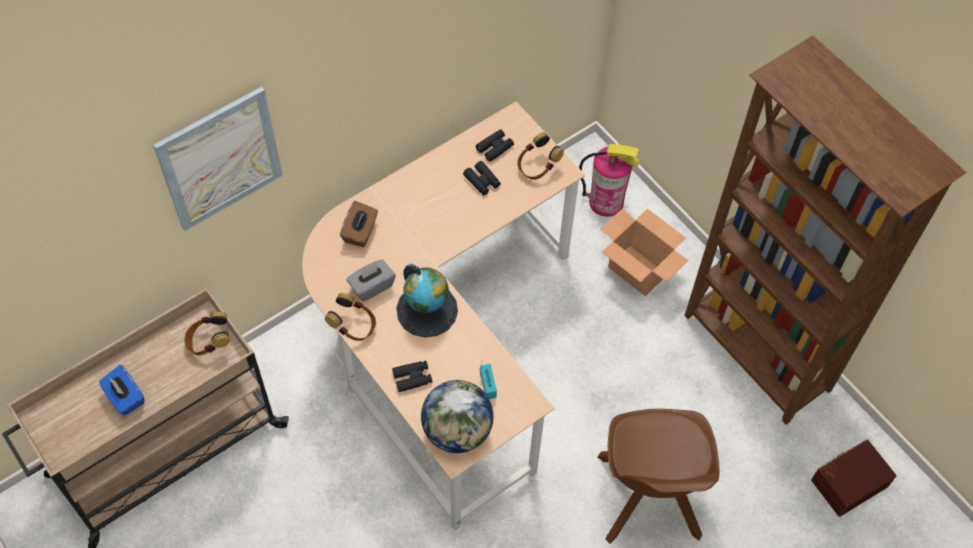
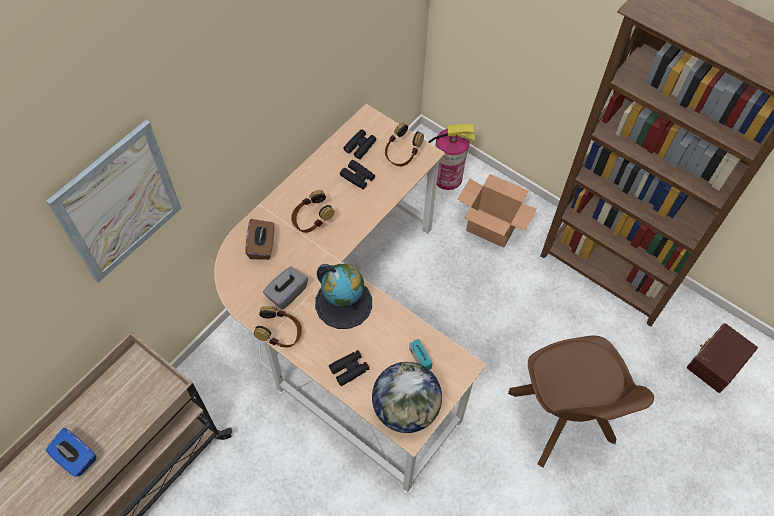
camera: 15 degrees left, 0 degrees up
(209, 342) = (145, 383): headphones -> headphones (311, 221)

